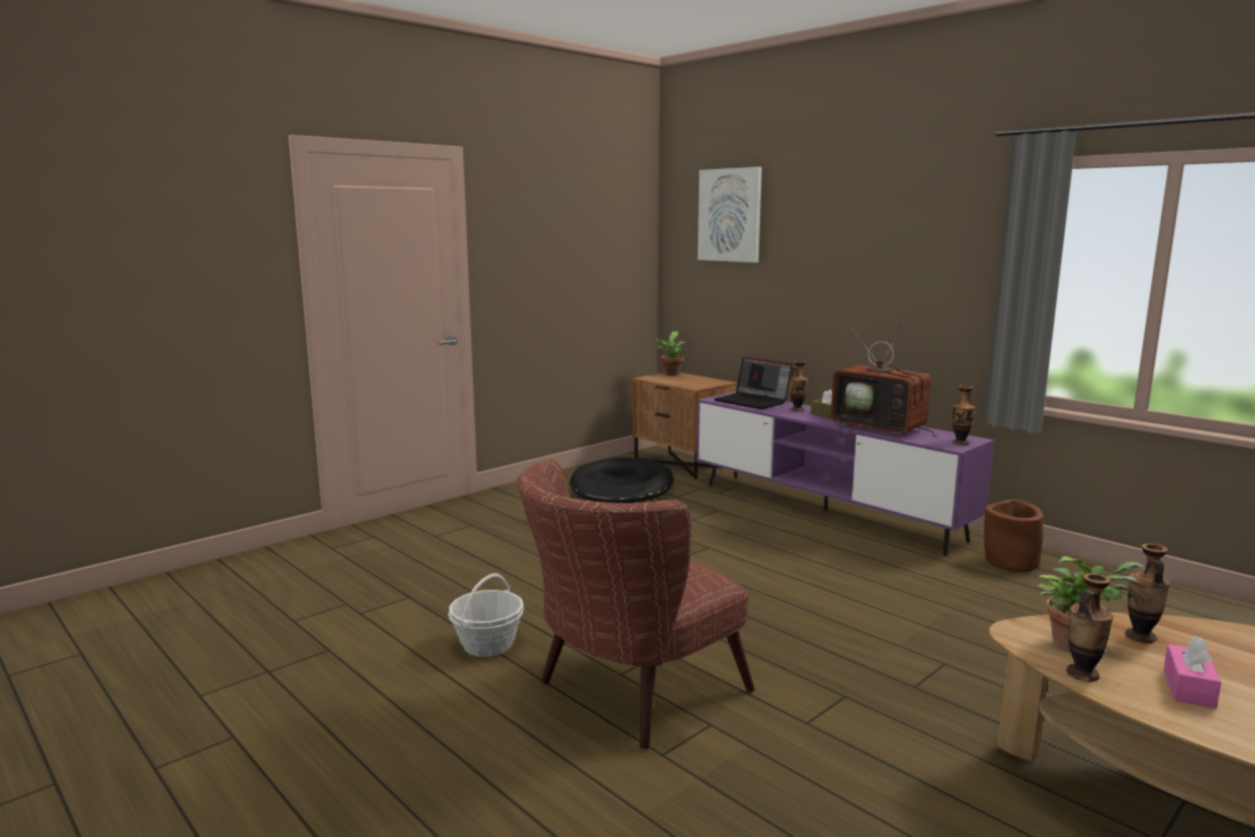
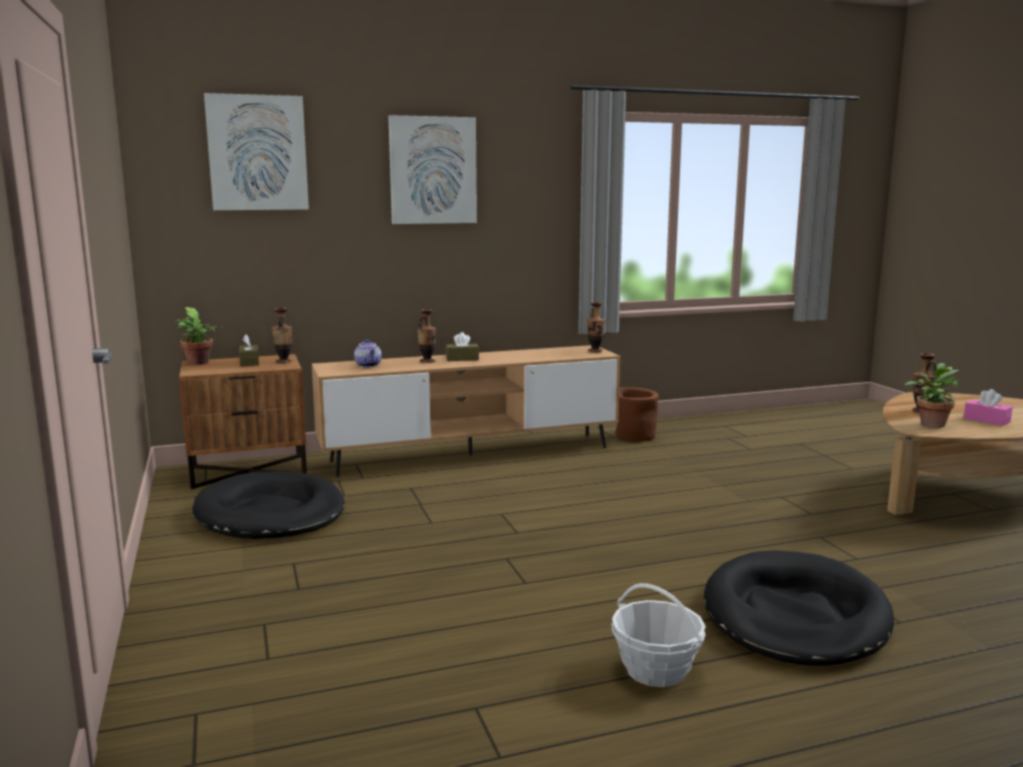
camera: 65 degrees left, 0 degrees up
(626, 694) = (794, 615): brown armchair -> black dog bed
(692, 380) = (249, 362): none -> brown tissue box
(753, 401) = (369, 365): laptop -> teapot
(824, 511) = (470, 454): purple tv stand -> brown tv stand
(858, 230) = (433, 170): none -> picture
(882, 428) = (527, 356): television -> none
(1082, 674) = (973, 432): vase -> vase (284, 362)

